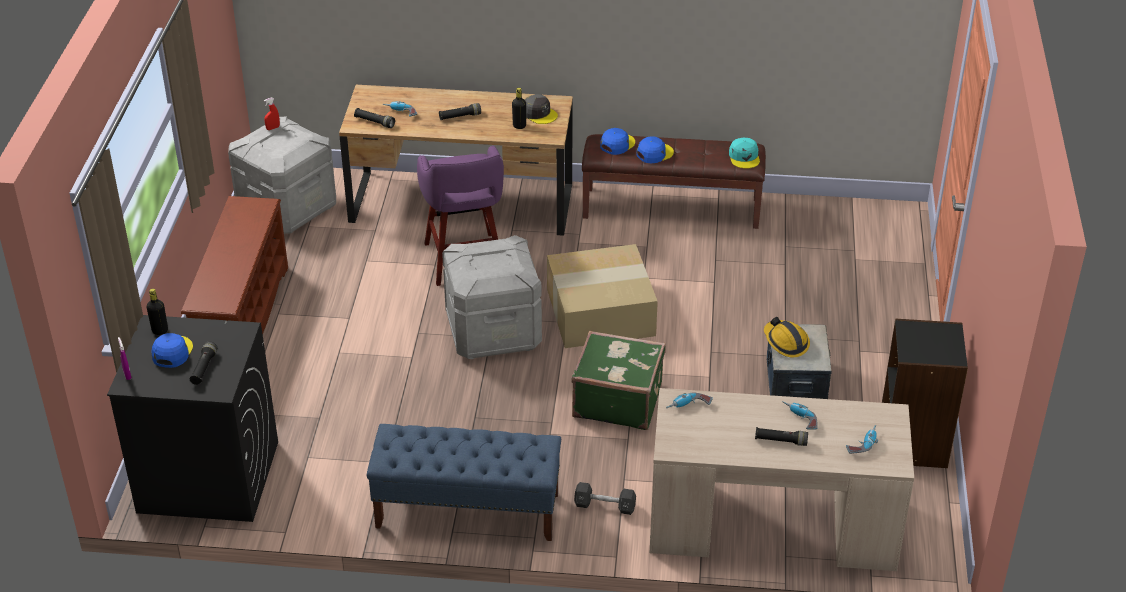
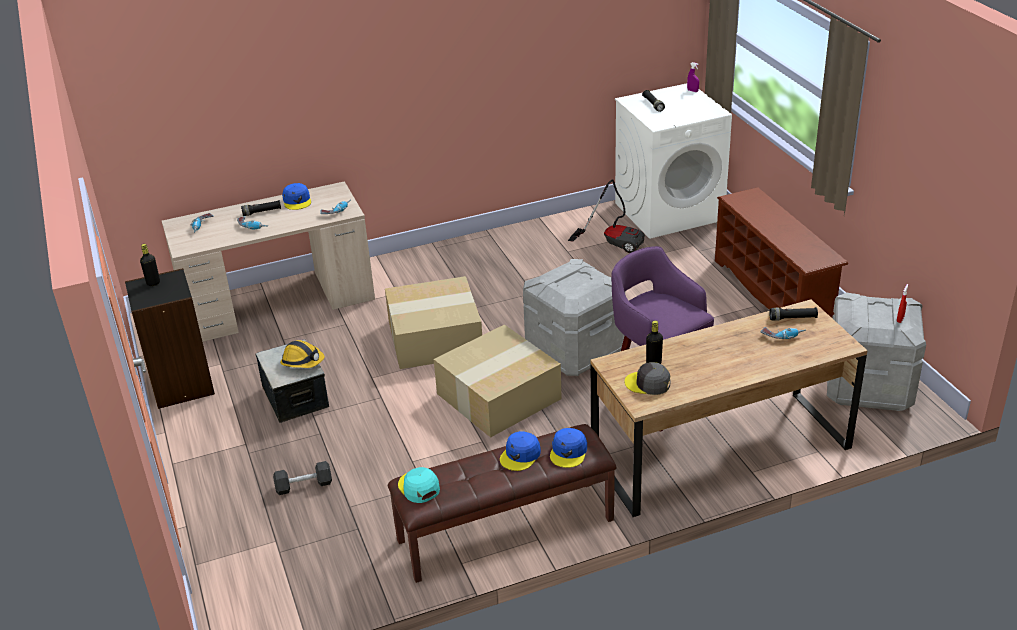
camera: 155 degrees right, 5 degrees down
(160, 331) = (707, 110): black bottle -> black bottle (153, 283)
(172, 352) = (683, 105): blue cap -> blue cap (297, 201)
(207, 477) = (669, 211): black washing machine -> white washing machine
(320, 455) = (614, 242): none -> vacuum cleaner
(460, 117) = (721, 352): black flashlight -> none
(467, 510) = (490, 246): blue bench -> none
(605, 506) = (401, 275): black dumbbell -> black dumbbell (304, 485)
(617, 400) = (436, 337): green suitcase -> cardboard box

